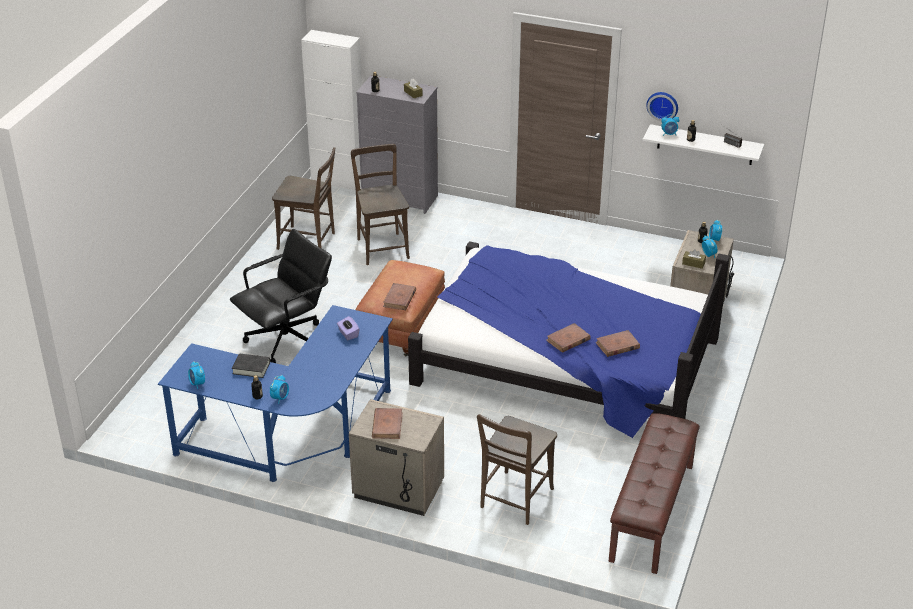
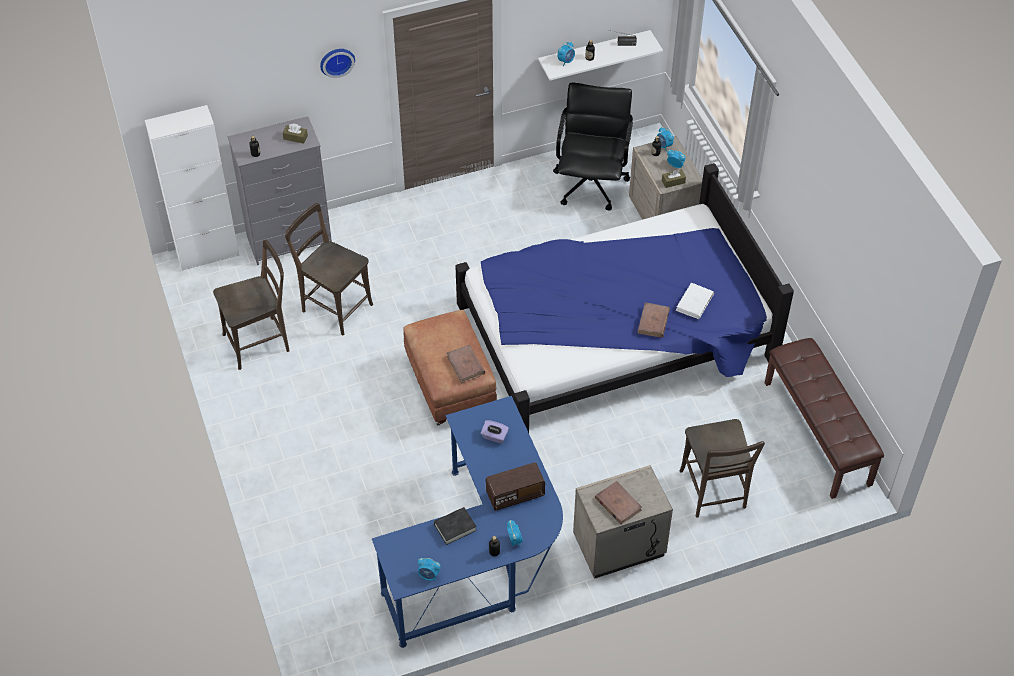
camera: 40 degrees left, 15 degrees up
(287, 340) = (364, 463): black office chair -> black office chair (591, 184)
(316, 373) = (515, 494): none -> radio
(617, 345) = (694, 303): brown book -> white book
(663, 105) = (549, 36): wall clock -> wall clock (336, 60)

